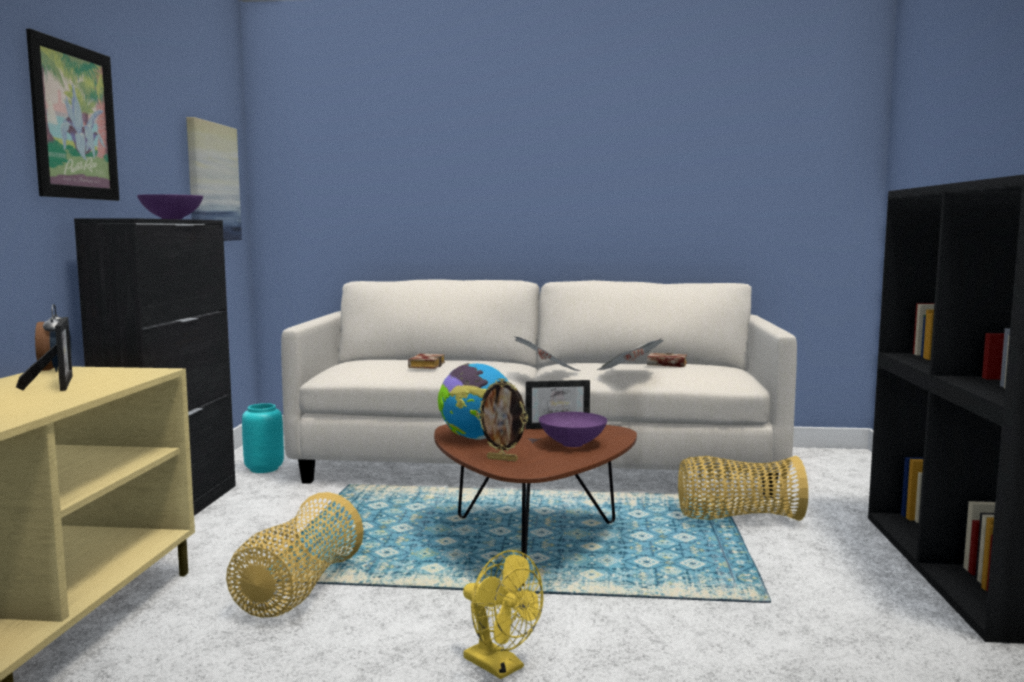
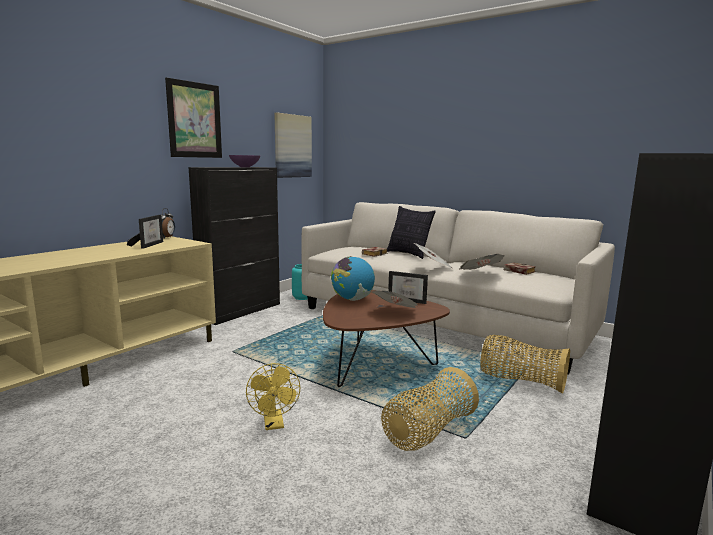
camera: 30 degrees right, 5 degrees up
(297, 591) = (240, 361): basket -> basket (427, 432)
(474, 361) = (408, 254): none -> pillow
(502, 459) = (343, 314): picture frame -> none
(572, 444) = (396, 312): purple bowl -> newspaper

